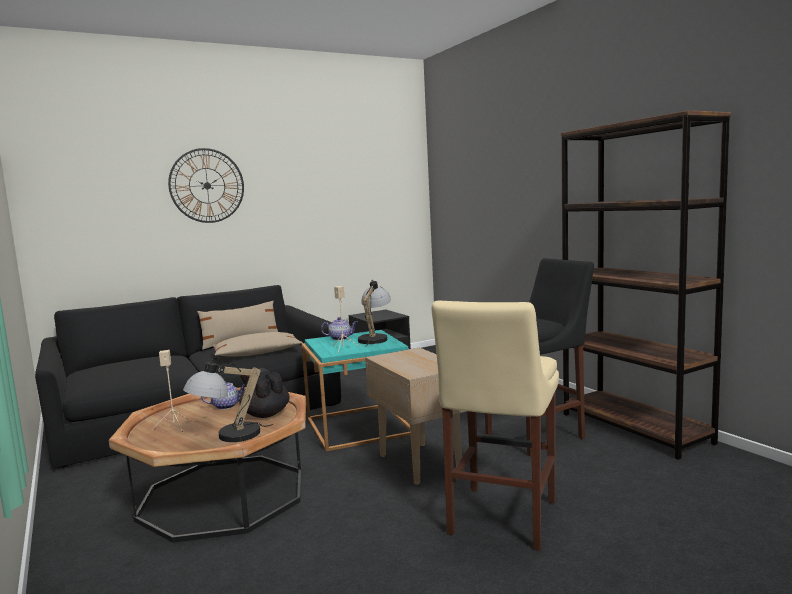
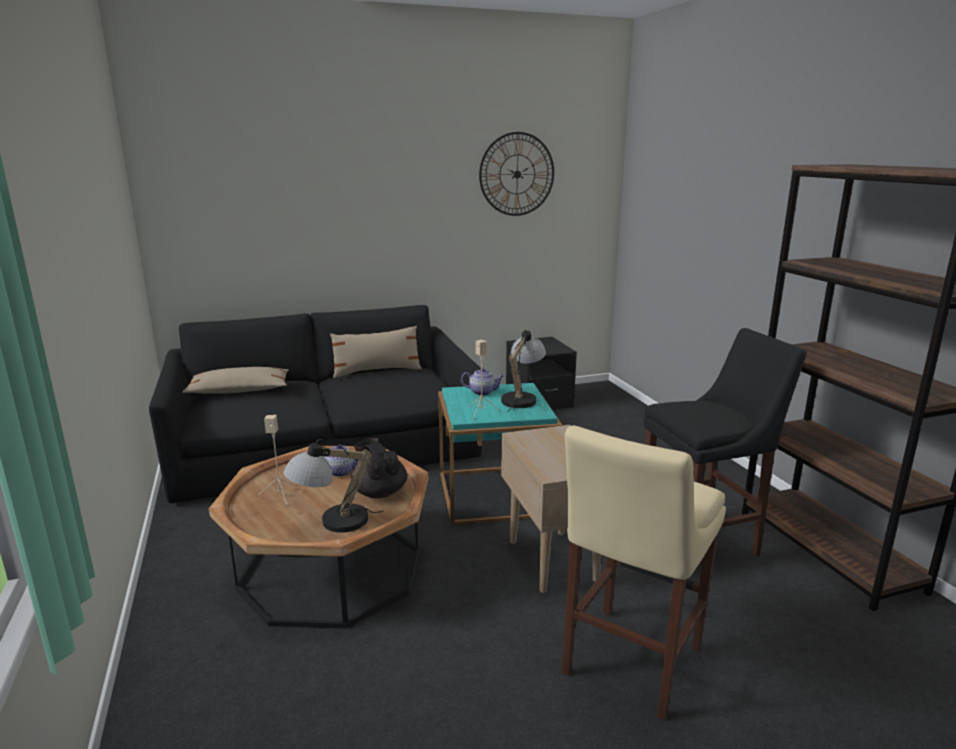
camera: 10 degrees right, 10 degrees up
(207, 185) = (350, 182): wall clock -> wall clock (517, 174)
(257, 353) = (390, 393): beige pillow -> beige pillow (239, 391)

